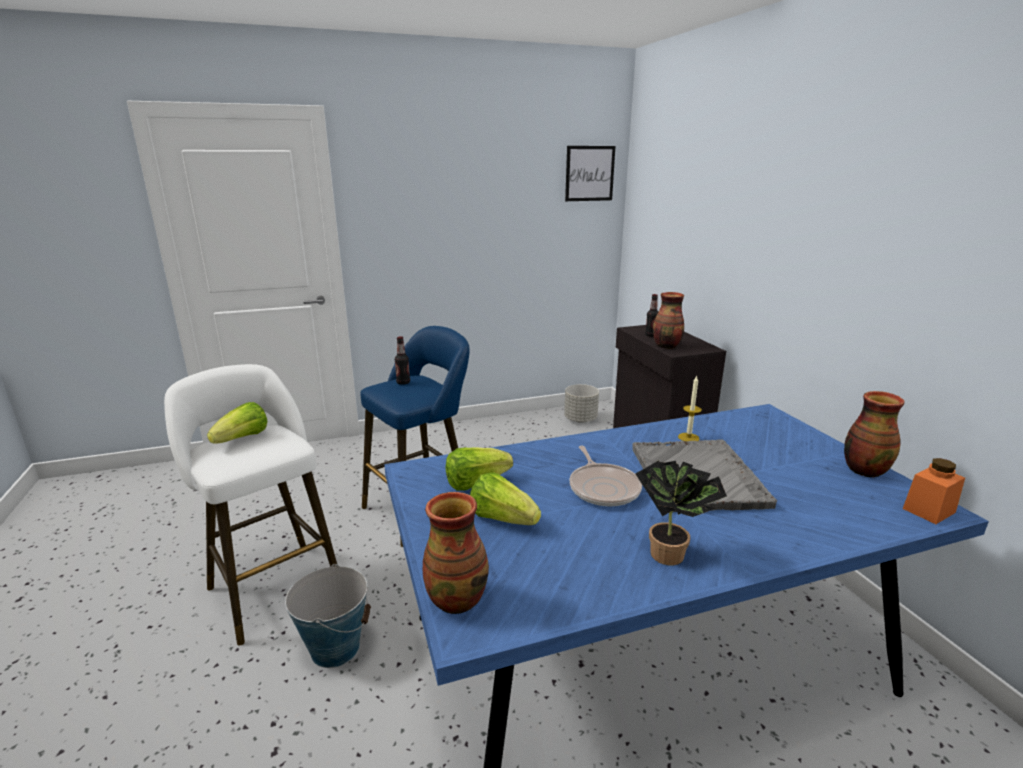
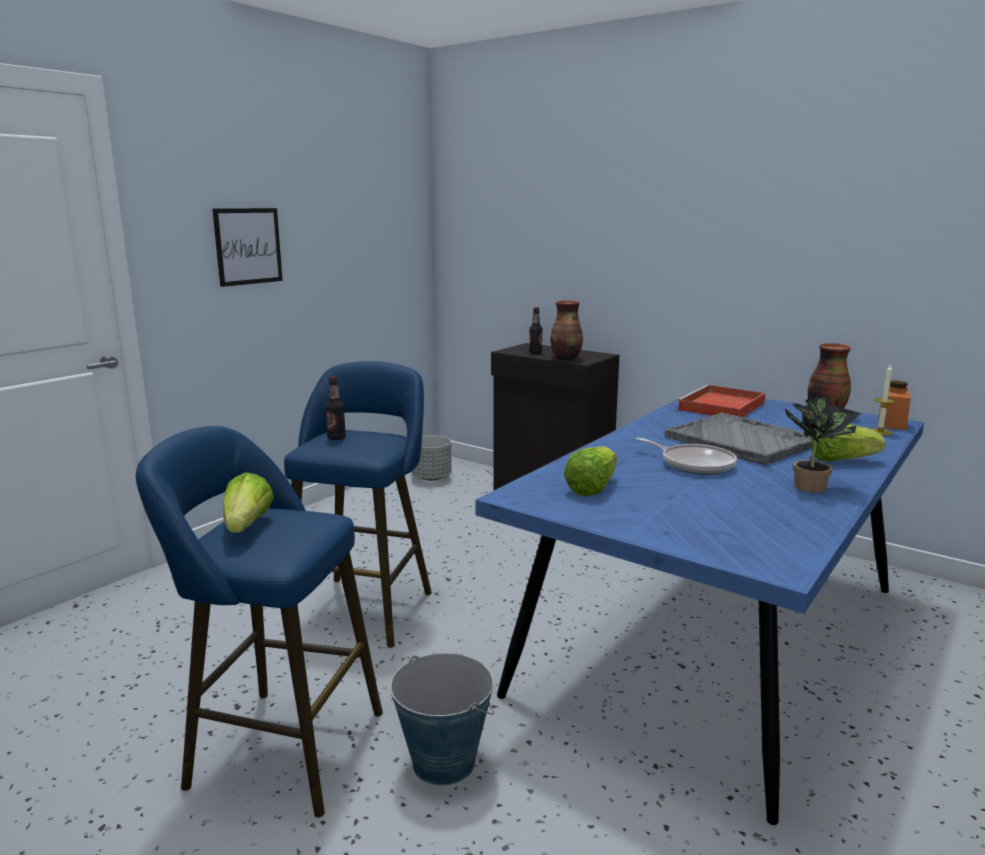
camera: 35 degrees left, 5 degrees down
(272, 586) = (277, 747): white stool -> blue stool
(457, 599) = (737, 556): vase -> none
(502, 518) = (664, 502): lettuce -> lettuce (840, 460)
(589, 173) = (402, 185): picture -> picture (248, 246)
(688, 437) = (688, 420): candle -> candle (880, 432)
(752, 431) = (721, 407): none -> red tray

